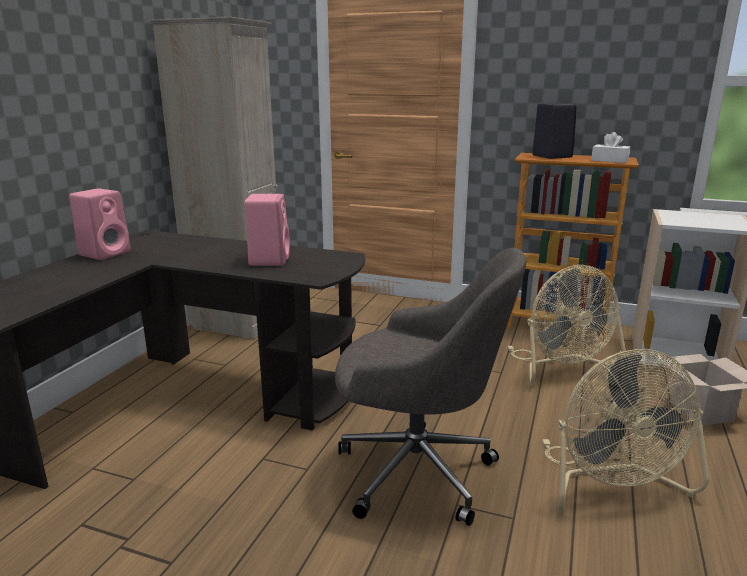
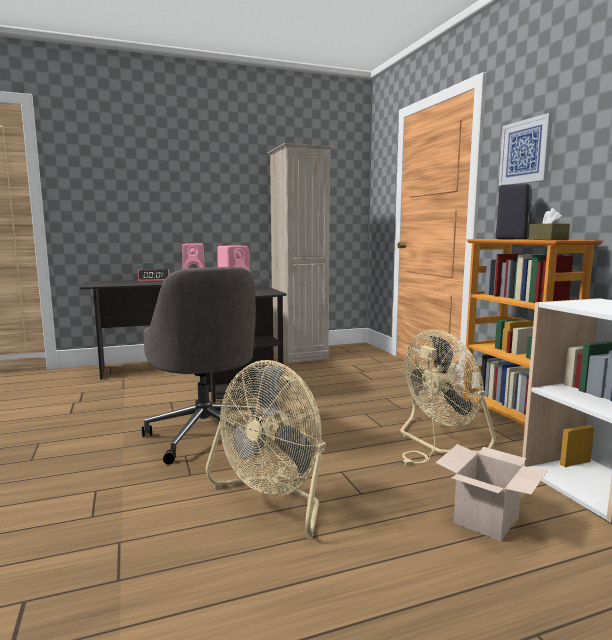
camera: 50 degrees right, 10 degrees down
(55, 275) = (154, 281): none -> alarm clock
(543, 66) = (525, 152): none -> picture
(558, 368) = (433, 442): beige fan -> beige fan turned 150 degrees counterclockwise
(609, 160) = (547, 239): white tissue box -> brown tissue box

